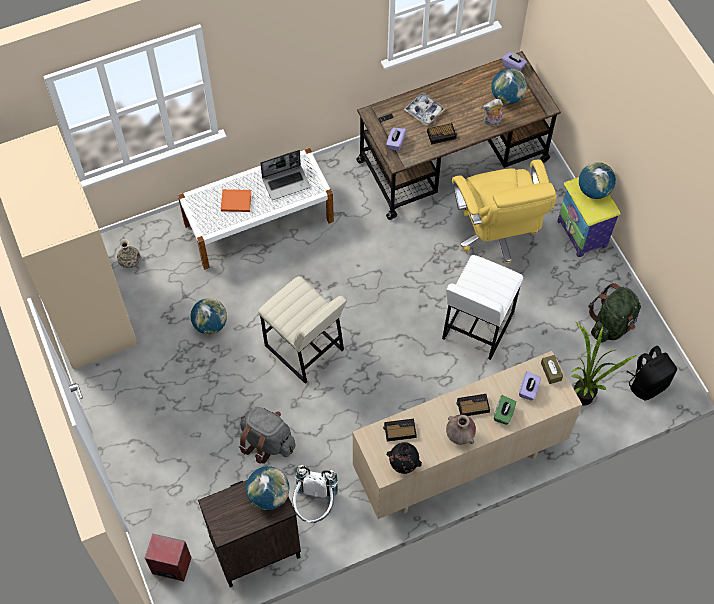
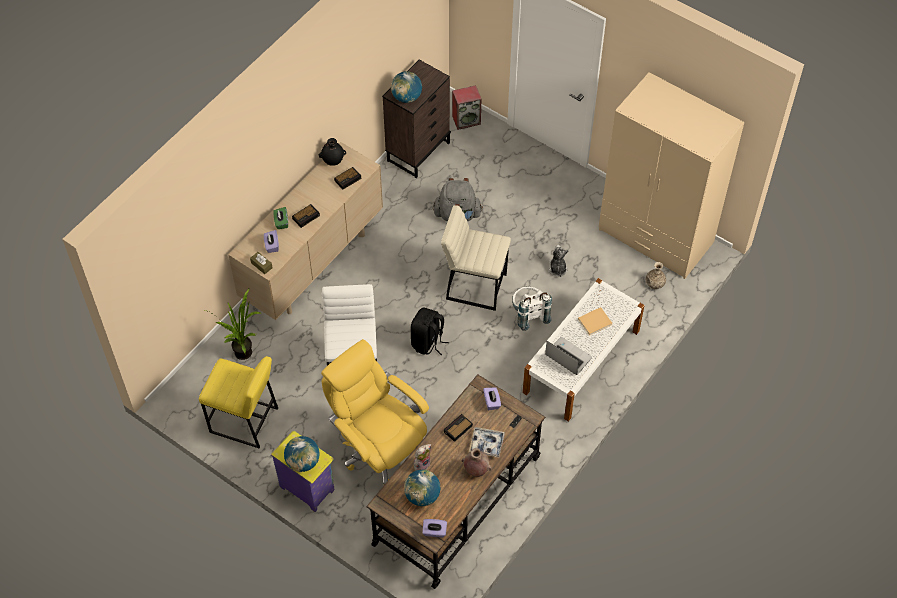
camera: 150 degrees right, 5 degrees down
(210, 324) = (557, 268): globe -> plush toy
(235, 201) = (595, 321): orange book -> beige book
(286, 182) = (567, 357): laptop -> laptop turned 90 degrees clockwise
(314, 506) = (397, 193): white backpack -> white backpack (528, 315)
(459, 436) = (304, 195): brown vase -> brown vase (476, 470)
(612, 325) = (245, 420): green backpack -> yellow chair
(647, 384) = (196, 387): black backpack -> black backpack (428, 342)

